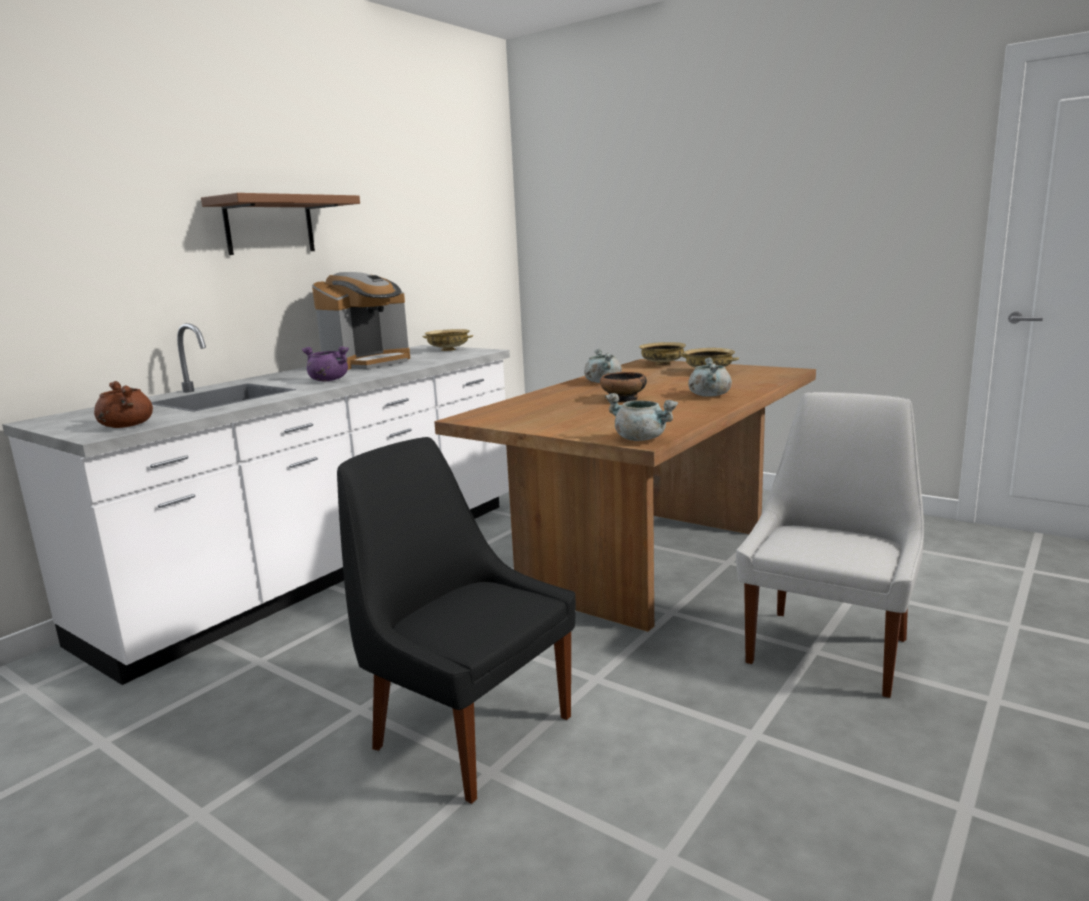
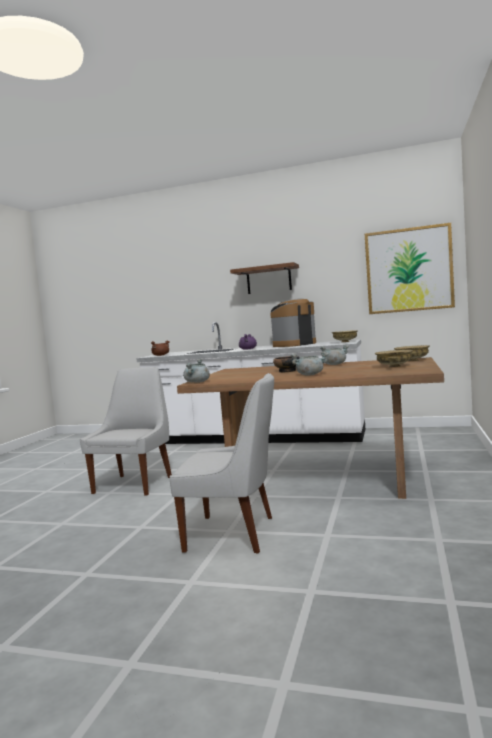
camera: 70 degrees right, 10 degrees down
(368, 363) = (293, 345): coffee machine -> coffee machine turned 120 degrees clockwise
(466, 231) = (408, 270): none -> picture
(467, 730) = (135, 484): black chair -> white chair

